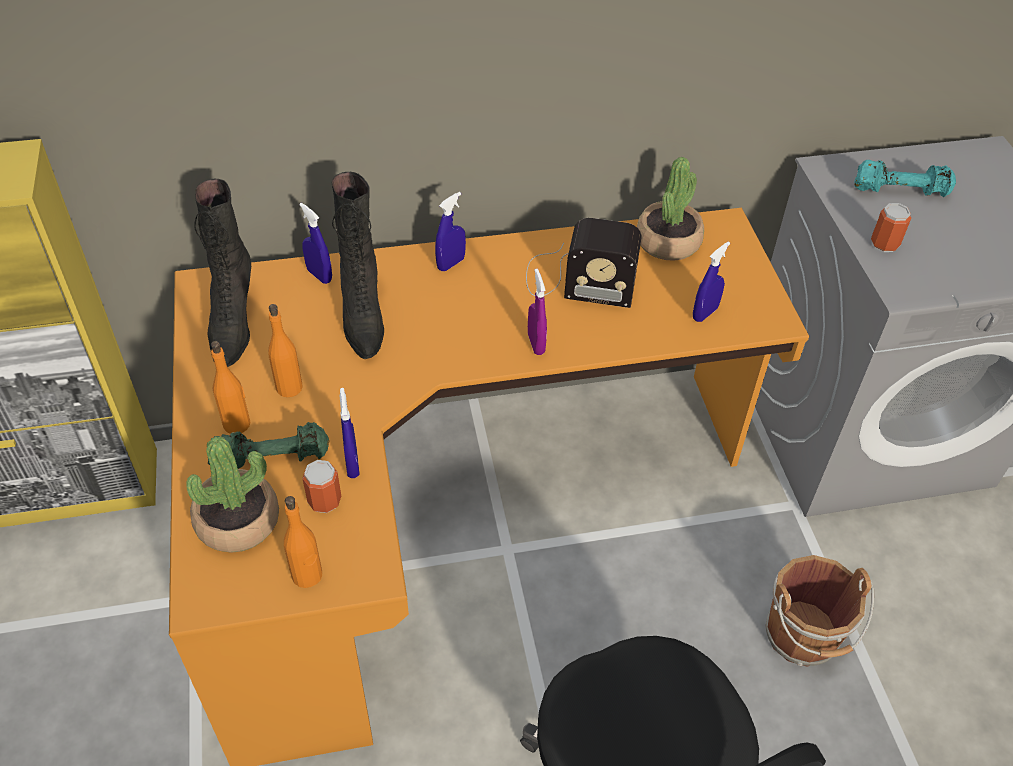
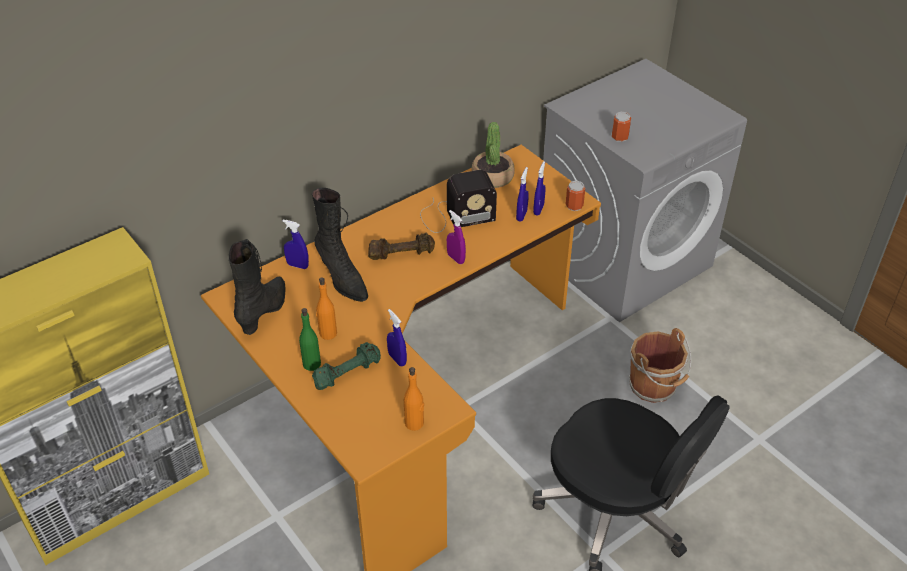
camera: 25 degrees left, 5 degrees down
(232, 324) = (264, 311): black boot -> black boot turned 135 degrees counterclockwise
(237, 424) = (312, 364): orange bottle -> green bottle
(238, 521) = (353, 413): potted plant -> none
(324, 501) = (395, 383): can -> can (574, 206)
(451, 264) = (374, 231): blue spray bottle -> blue spray bottle (521, 215)
(465, 309) = (401, 254): none -> brown dumbbell
(899, 190) = (610, 105): turquoise dumbbell -> none

